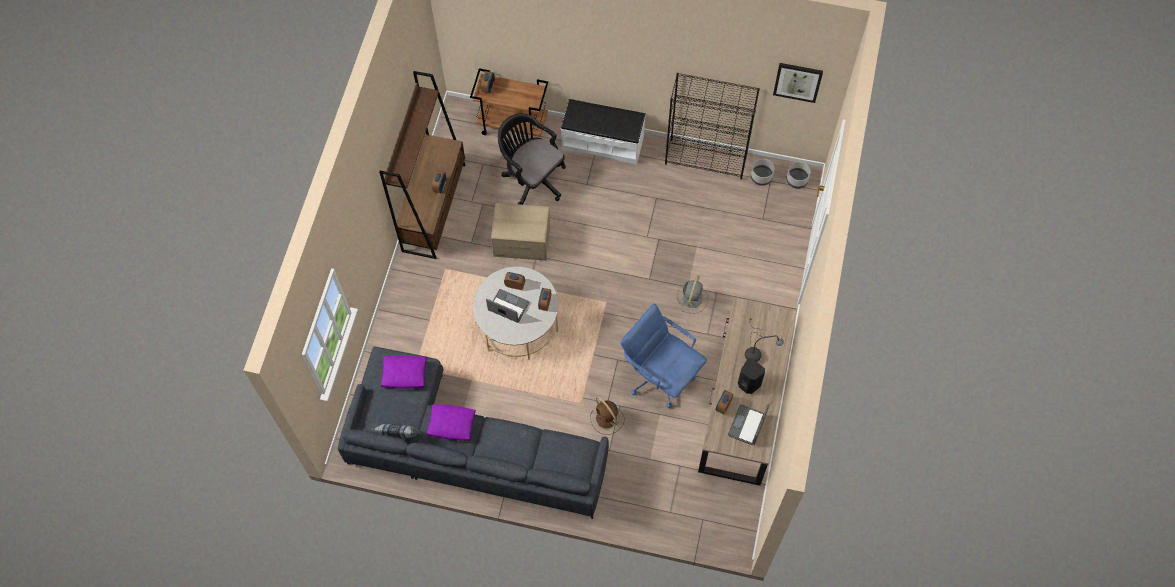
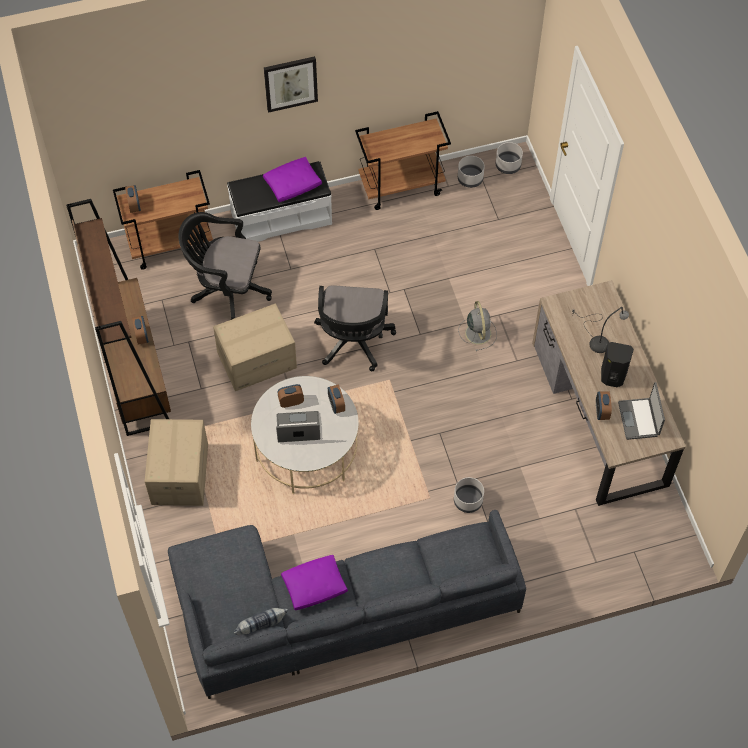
camera: 30 degrees left, 5 degrees down
(404, 374) = (225, 559): purple pillow -> purple pillow (292, 184)
(420, 297) = (179, 474): none -> cardboard box
(597, 262) = (353, 343): none -> black office chair
(607, 419) = (468, 500): brown fan -> grey planter
(660, 375) = (495, 427): blue office chair -> none
(706, 159) = (402, 186): black bookcase -> brown cart
(797, 81) = (487, 41): picture -> picture (290, 83)

